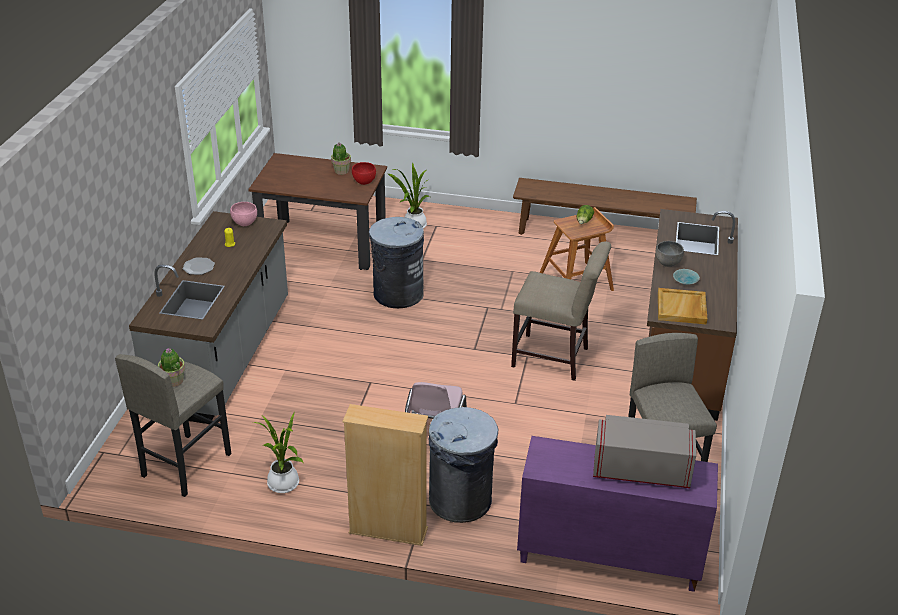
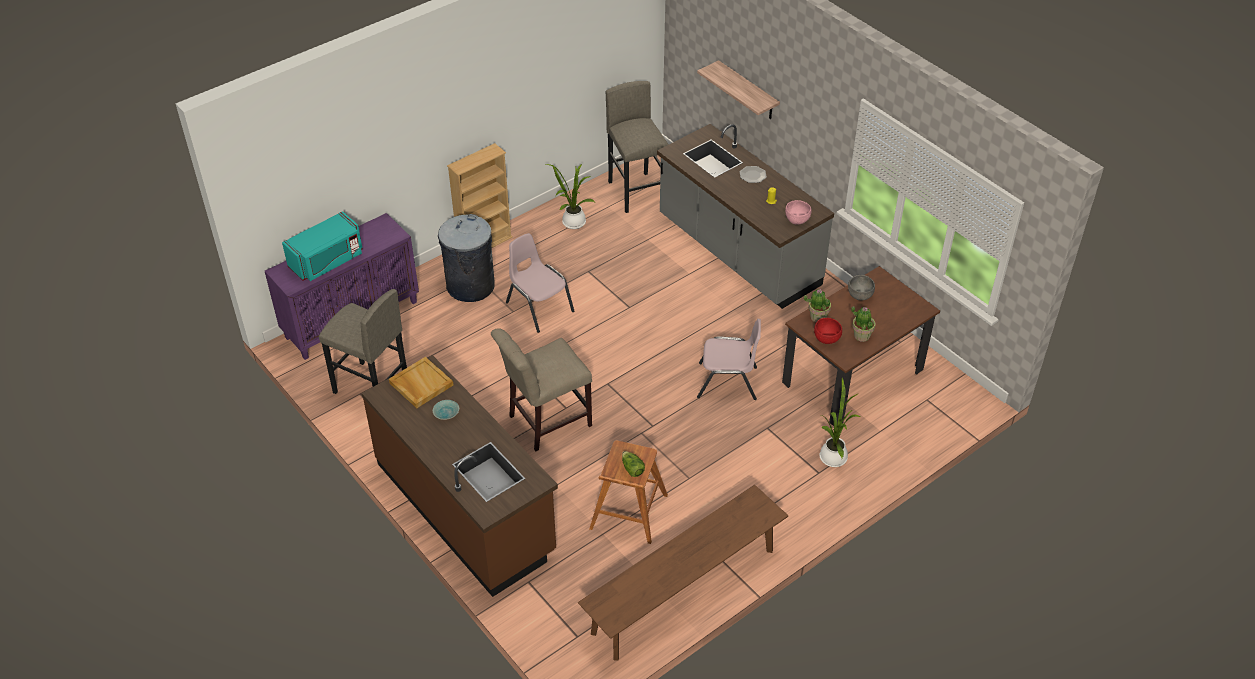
camera: 130 degrees right, 10 degrees up
(115, 247) = (748, 91): none -> shelf
(173, 381) = (639, 131): potted plant -> potted plant (817, 317)
(397, 294) = (727, 382): grey trash can -> pink chair
(641, 469) = (327, 261): grey microwave -> turquoise microwave
(667, 263) = (479, 421): grey bowl -> grey bowl (859, 296)

